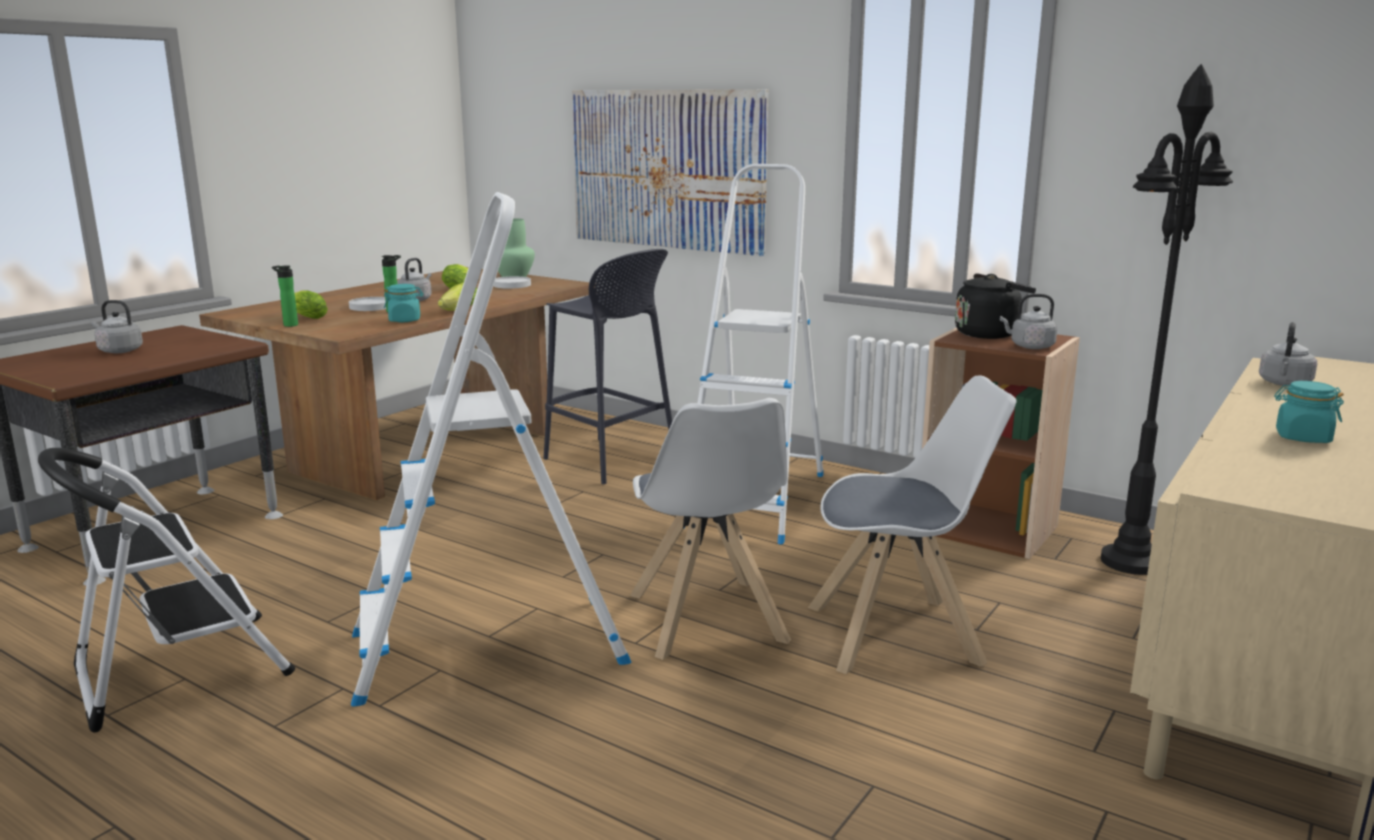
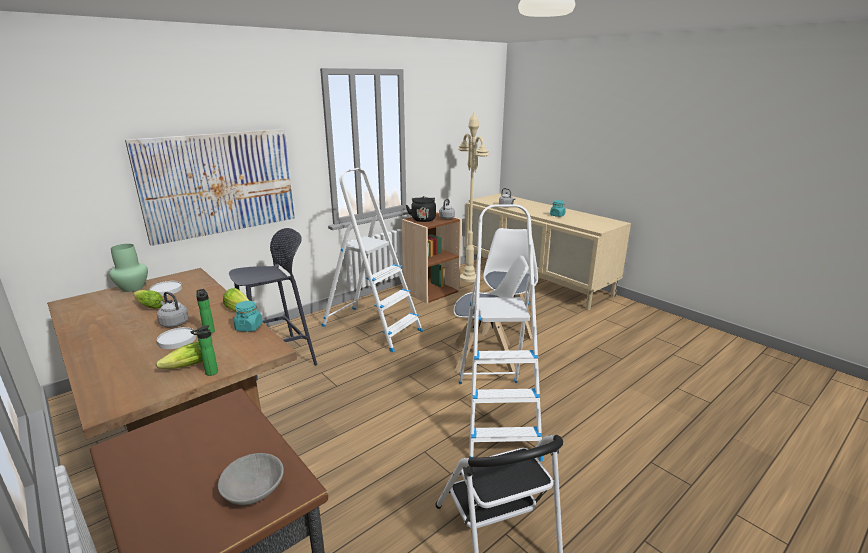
camera: 75 degrees left, 5 degrees up
(72, 369) = (254, 491): none -> grey bowl
(118, 351) = (190, 472): grey kettle -> none
(1130, 562) = (469, 278): black floor lamp -> beige floor lamp

